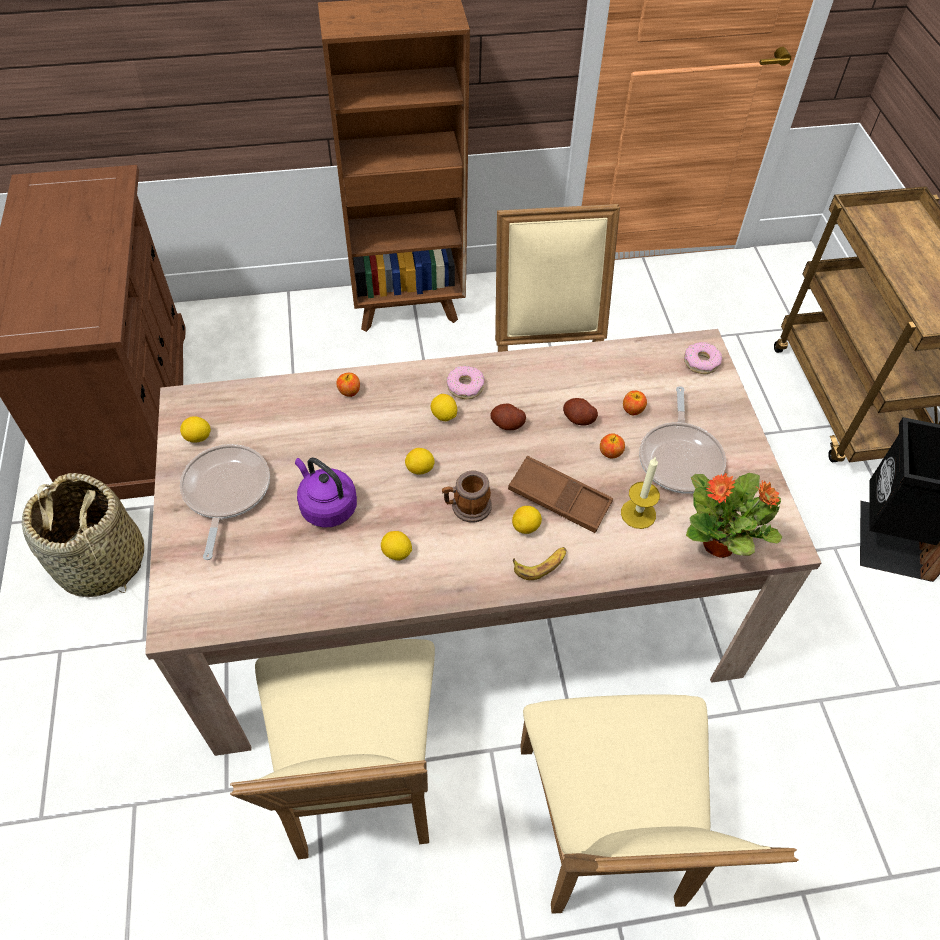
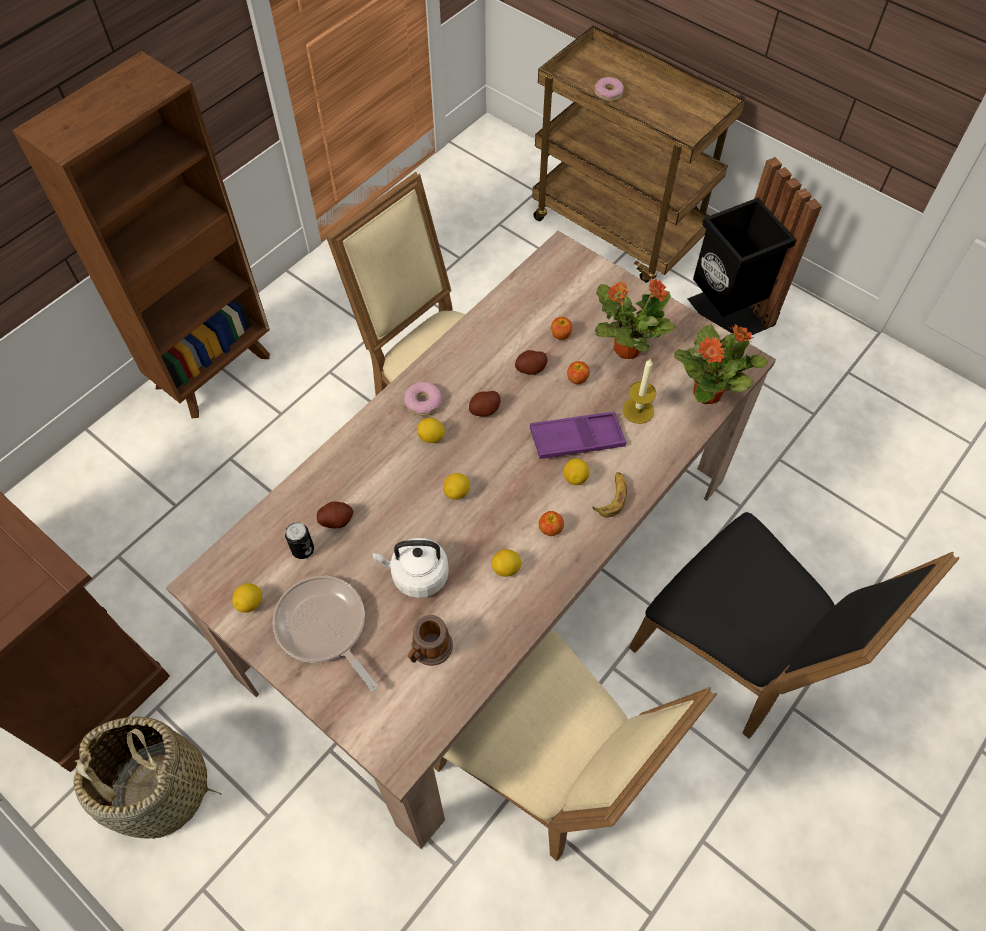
camera: 40 degrees left, 5 degrees up
(269, 428) = (303, 549): none -> can
(313, 425) = (336, 520): none -> potato
(326, 506) = (417, 575): purple kettle -> white kettle
(349, 392) = (336, 472): apple -> apple (550, 529)
(467, 507) = (520, 495): mug -> mug (429, 650)
(559, 498) = (577, 439): brown tray -> purple tray
(608, 834) = (735, 657): beige chair -> black chair
(680, 458) = (626, 348): frying pan -> potted plant
(701, 362) = (571, 265): donut -> donut (608, 93)

